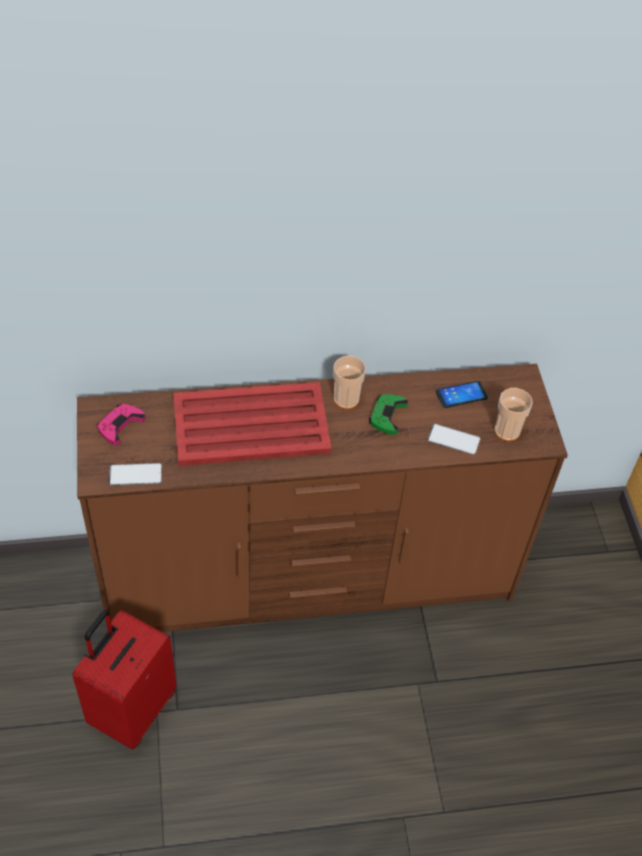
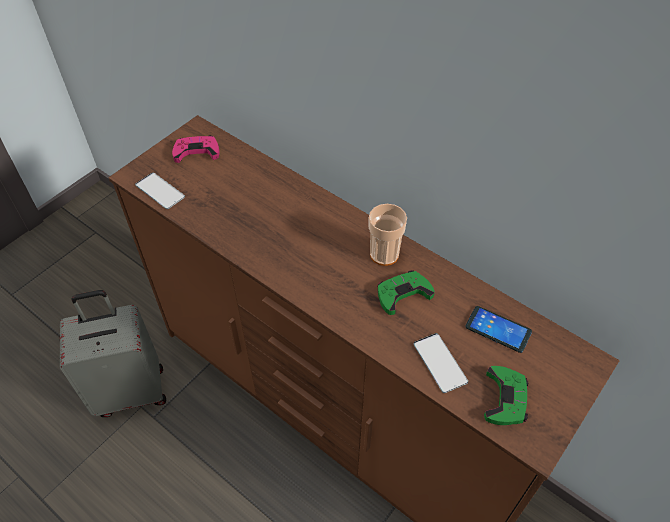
camera: 50 degrees right, 0 degrees up
(132, 709) = (131, 390): red suitcase -> grey suitcase
(249, 425) = (282, 216): red tray -> none
(507, 431) = (505, 399): cup -> green game controller

